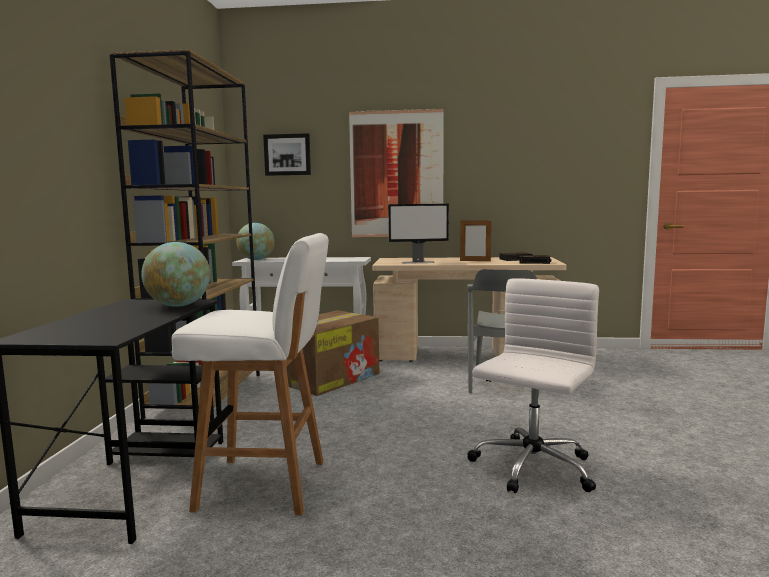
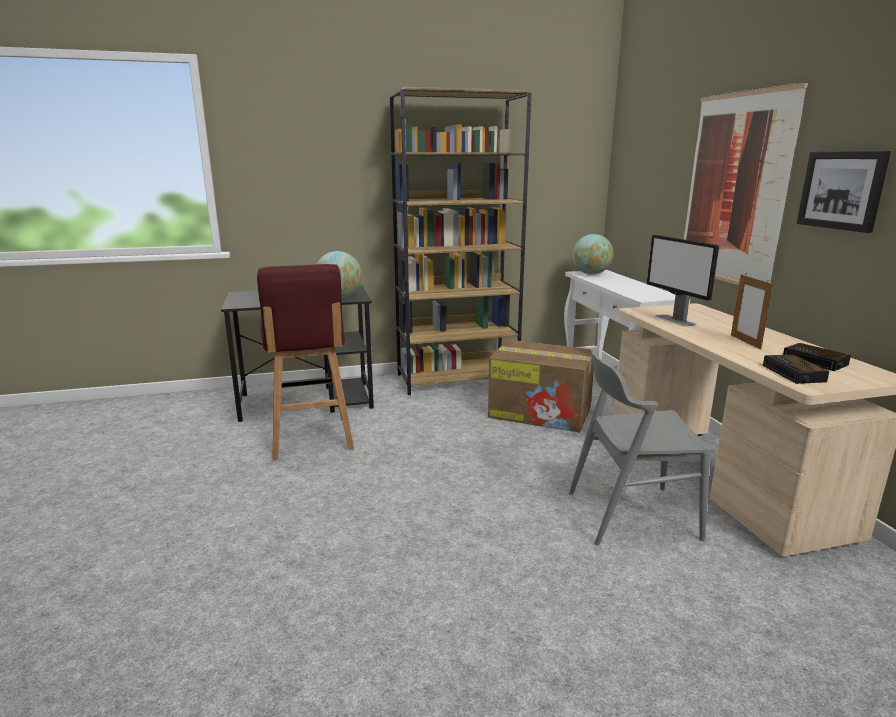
camera: 70 degrees right, 10 degrees up
(266, 485) = (311, 438): white stool -> red stool
(287, 154) = (647, 156): picture -> picture (842, 190)
(531, 468) = (377, 552): white office chair -> none

